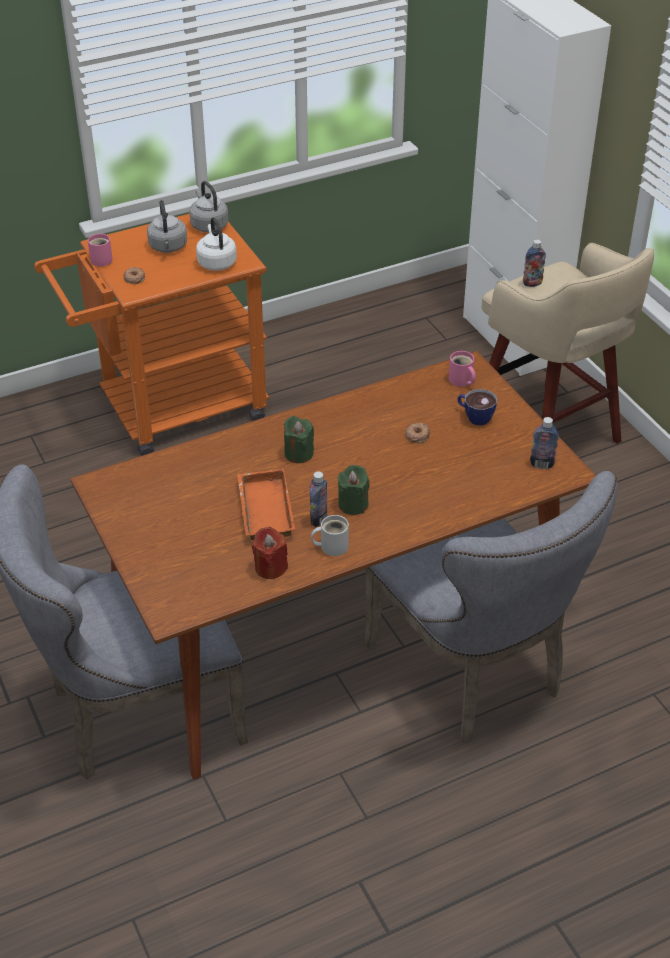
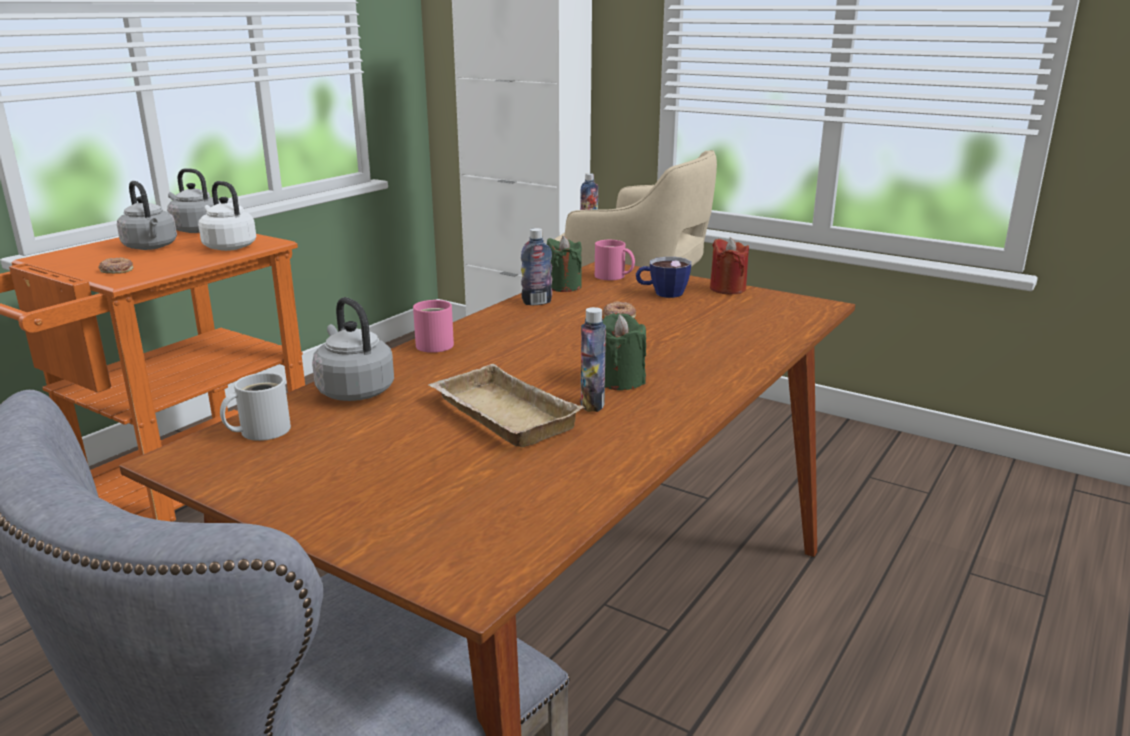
camera: 30 degrees left, 20 degrees down
(103, 259) = (57, 264): pink mug -> pink mug (435, 344)
(205, 457) = (354, 390): none -> grey kettle
(263, 509) = (499, 415): orange tray -> beige tray
(270, 567) = (584, 468): red candle -> red candle (727, 289)
(298, 453) = (489, 358): green candle -> green candle (563, 286)
(331, 546) = (644, 423): white mug -> white mug (260, 431)
(474, 673) = (778, 627): grey chair -> none
(542, 464) = (784, 306): bottle -> bottle (537, 302)

